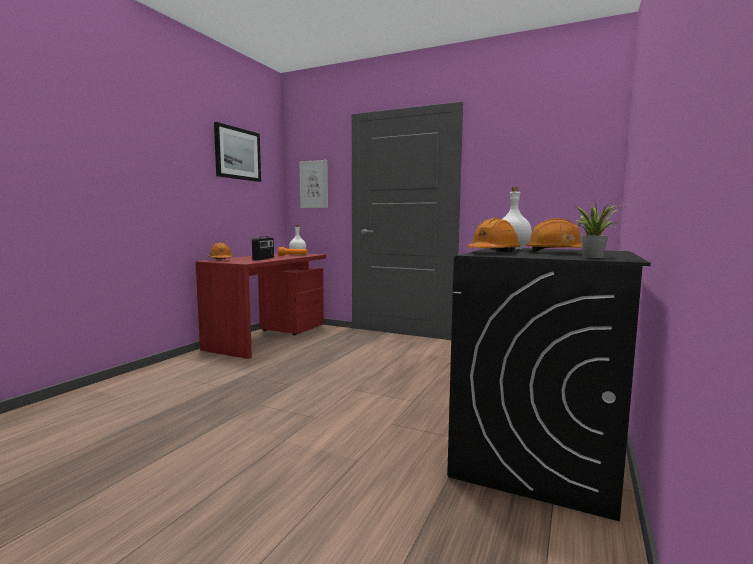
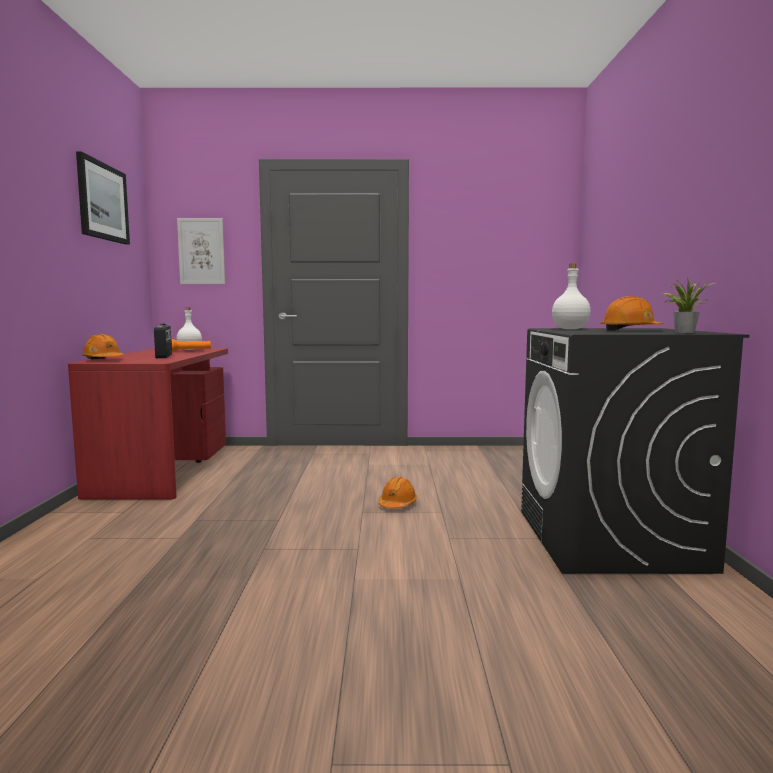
camera: 25 degrees left, 0 degrees up
(493, 253) = (584, 332): orange hard hat -> orange hard hat (397, 504)

